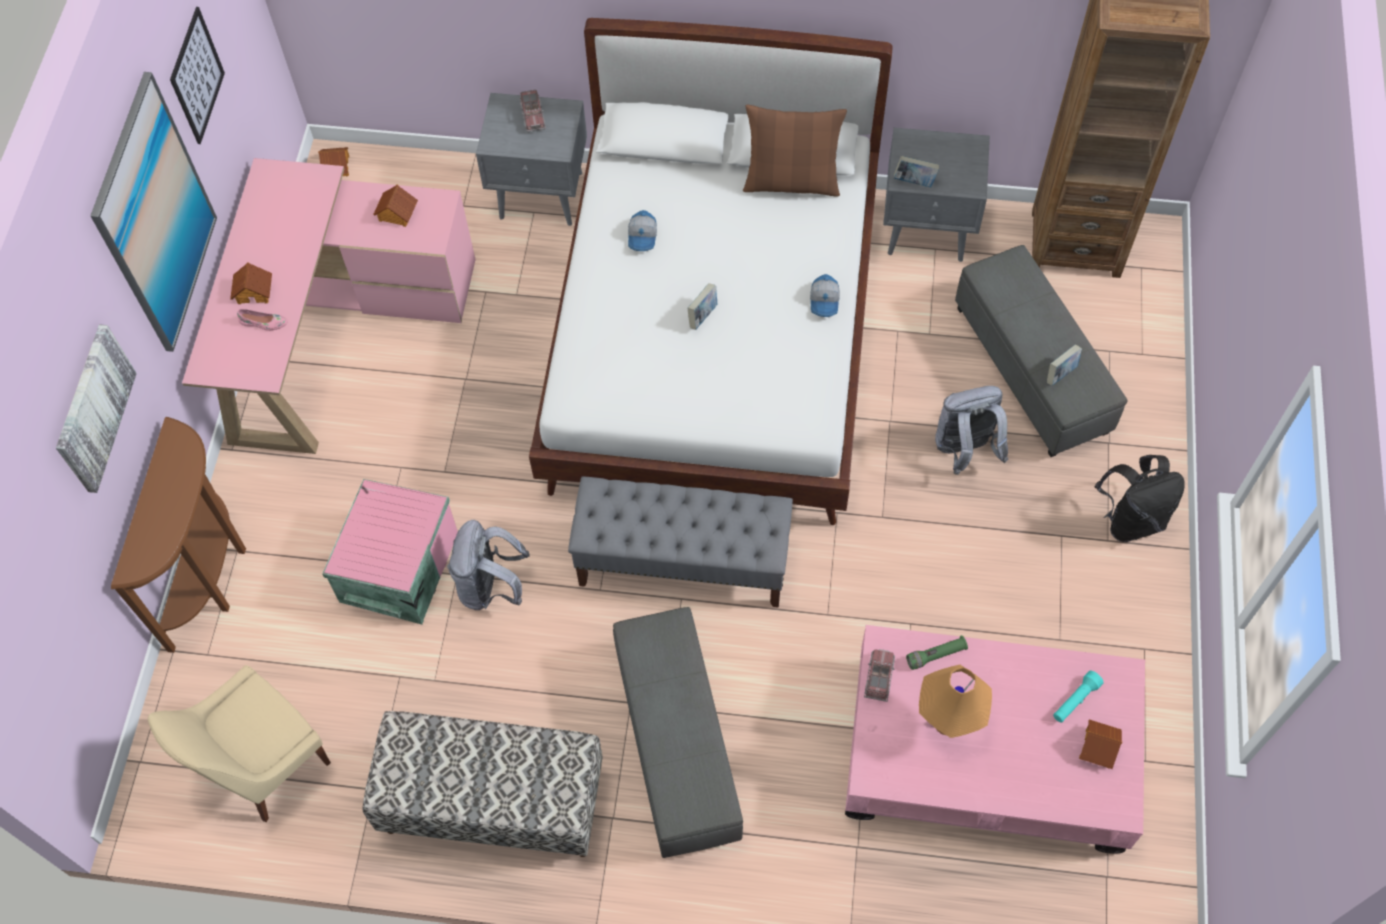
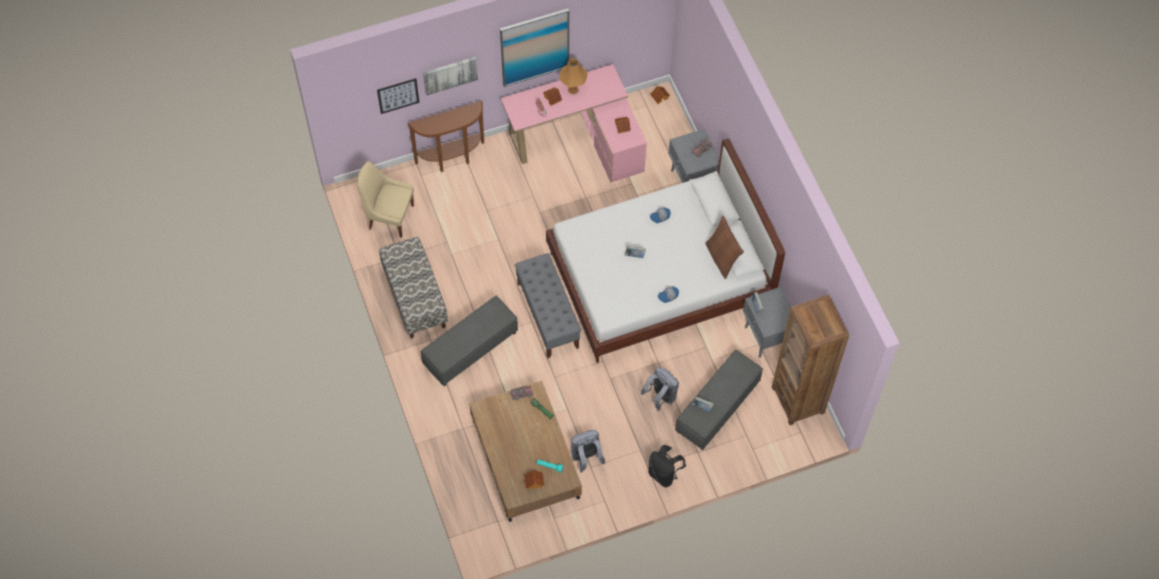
camera: 60 degrees right, 0 degrees up
(197, 76) = (600, 24): picture -> picture (398, 95)
(397, 568) = (489, 218): pink storage box -> none
(491, 587) = (499, 254): grey backpack -> grey backpack (586, 458)
(947, 722) = (516, 425): orange table lamp -> orange table lamp (573, 89)
(986, 755) = (525, 459): pink coffee table -> brown coffee table

